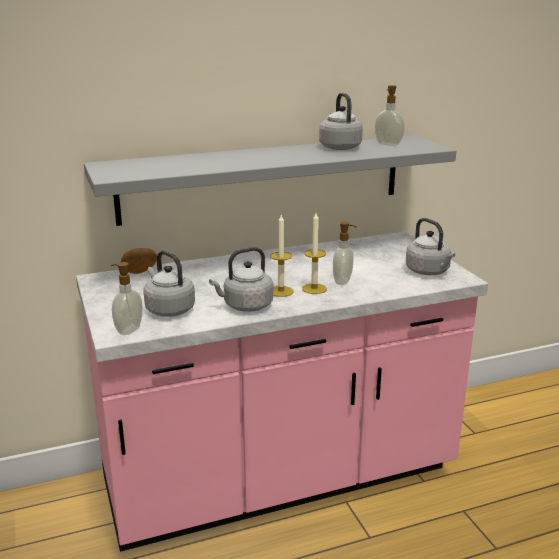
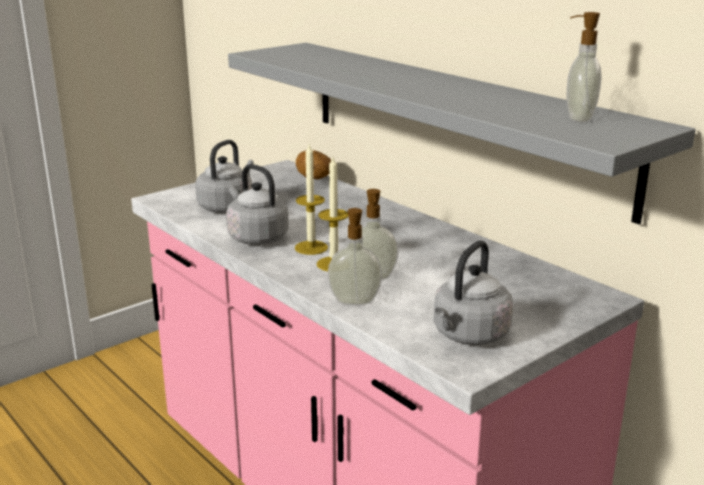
camera: 70 degrees right, 0 degrees up
(128, 330) = (172, 201): soap dispenser -> soap dispenser (354, 300)
(339, 147) = (515, 100): grey kettle -> none

